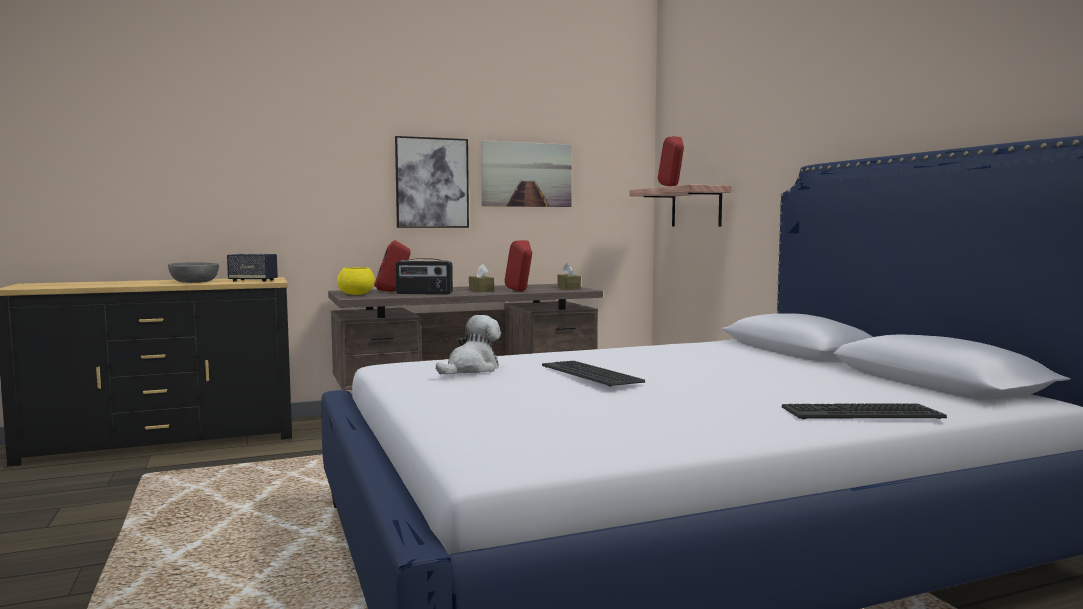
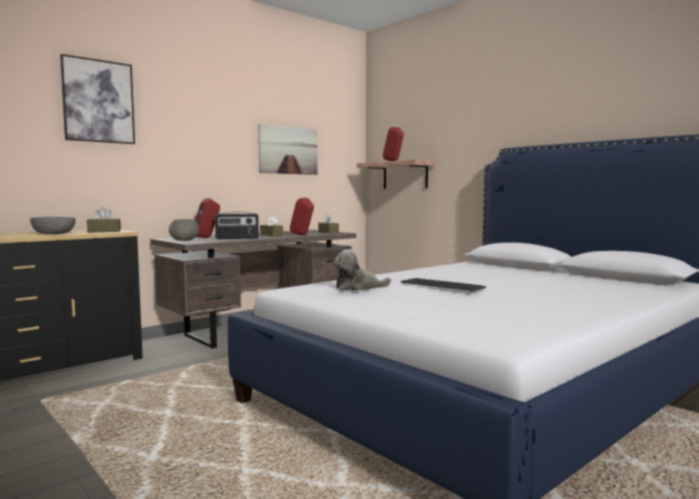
camera: 20 degrees left, 0 degrees up
(253, 281) = (104, 231): speaker -> brown tissue box
(357, 294) = (184, 240): yellow bowl -> grey bowl
(432, 183) = (225, 154): picture -> picture (98, 101)
(471, 369) = (358, 287): plush toy -> plush toy turned 120 degrees counterclockwise
(860, 413) = (630, 296): keyboard -> none

